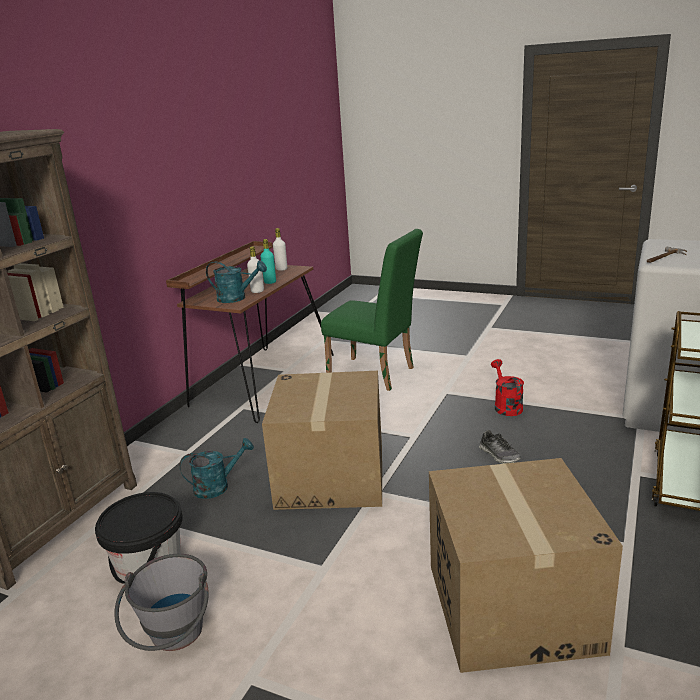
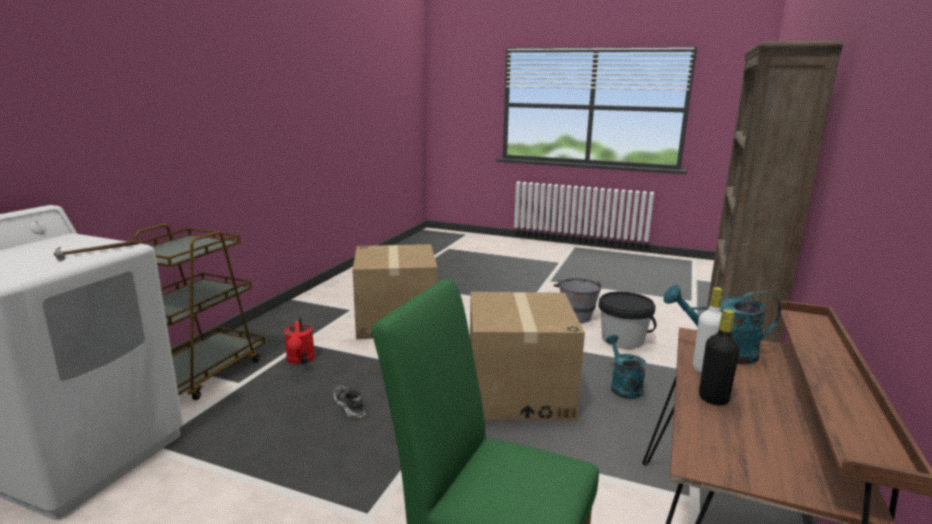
camera: 175 degrees right, 5 degrees down
(218, 486) = (623, 386): turquoise watering can -> turquoise watering can turned 105 degrees clockwise
(270, 282) = (713, 399): turquoise bottle -> black bottle
(281, 269) = (752, 464): white bottle -> none
(506, 406) = (294, 478): red watering can -> red watering can (300, 360)

